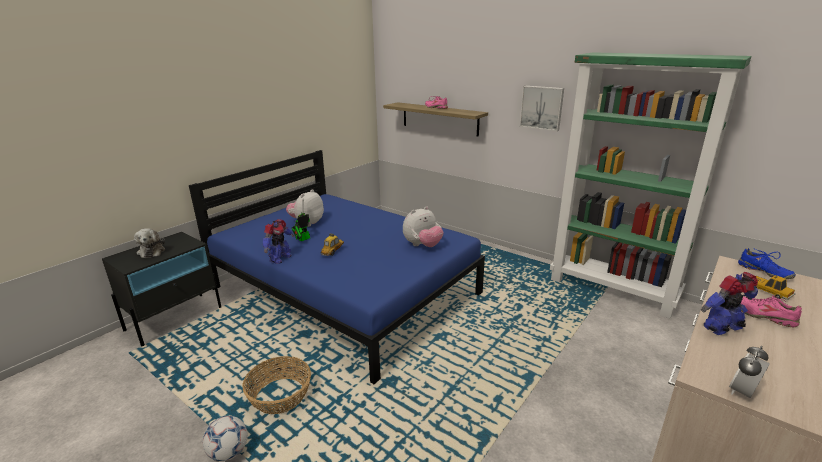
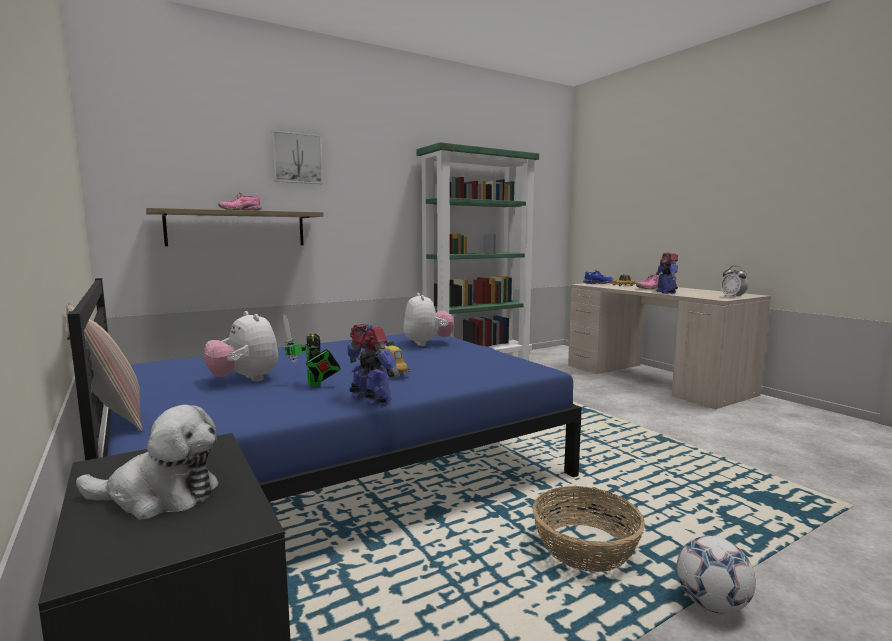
camera: 70 degrees left, 15 degrees down
(248, 219) = (110, 418): none -> pillow
(542, 107) = (376, 203): picture -> picture (297, 158)

